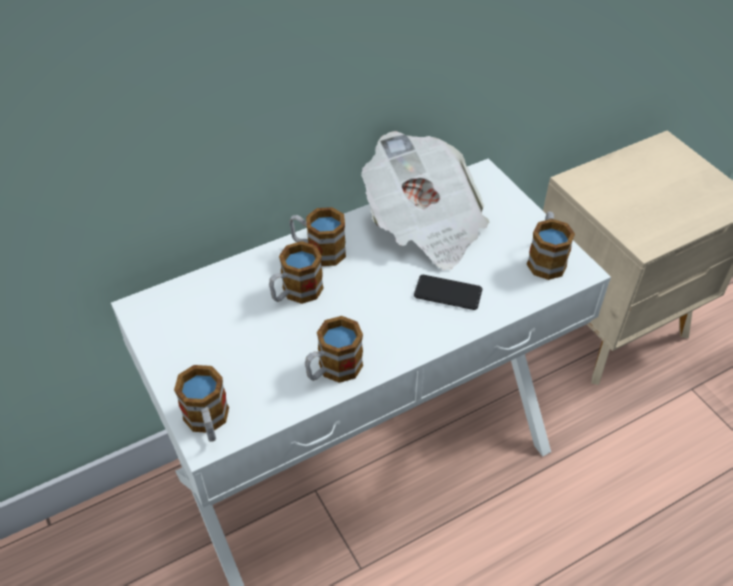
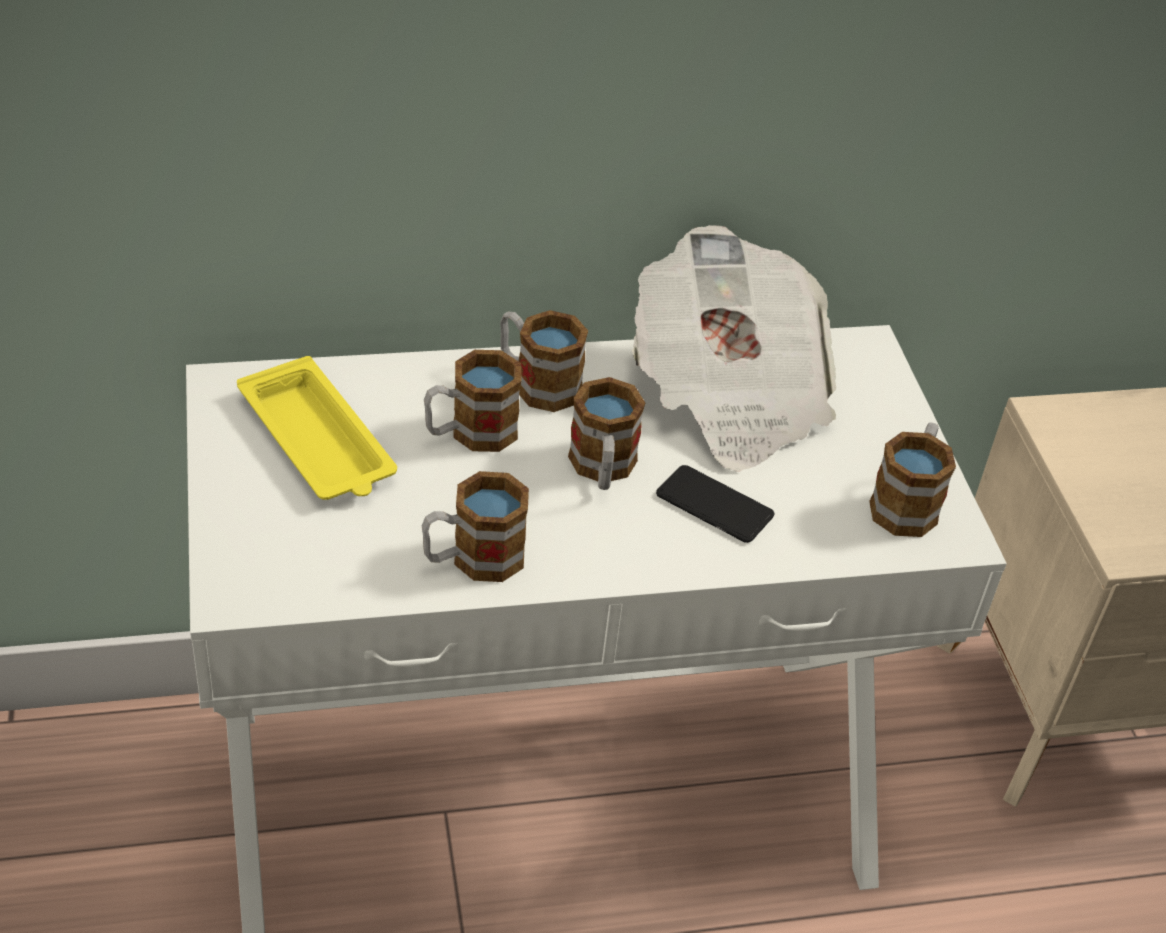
camera: 15 degrees right, 5 degrees down
(208, 422) = (247, 572): mug -> mug (602, 469)
(211, 326) = (318, 442): none -> yellow tray

